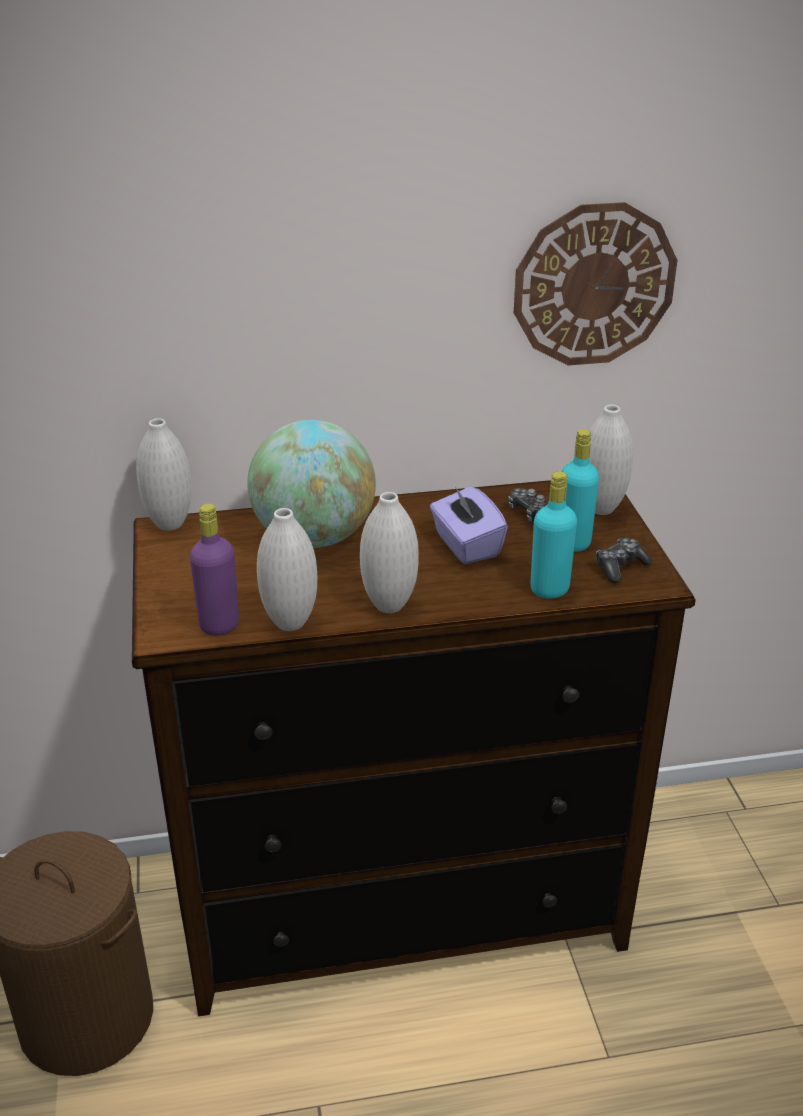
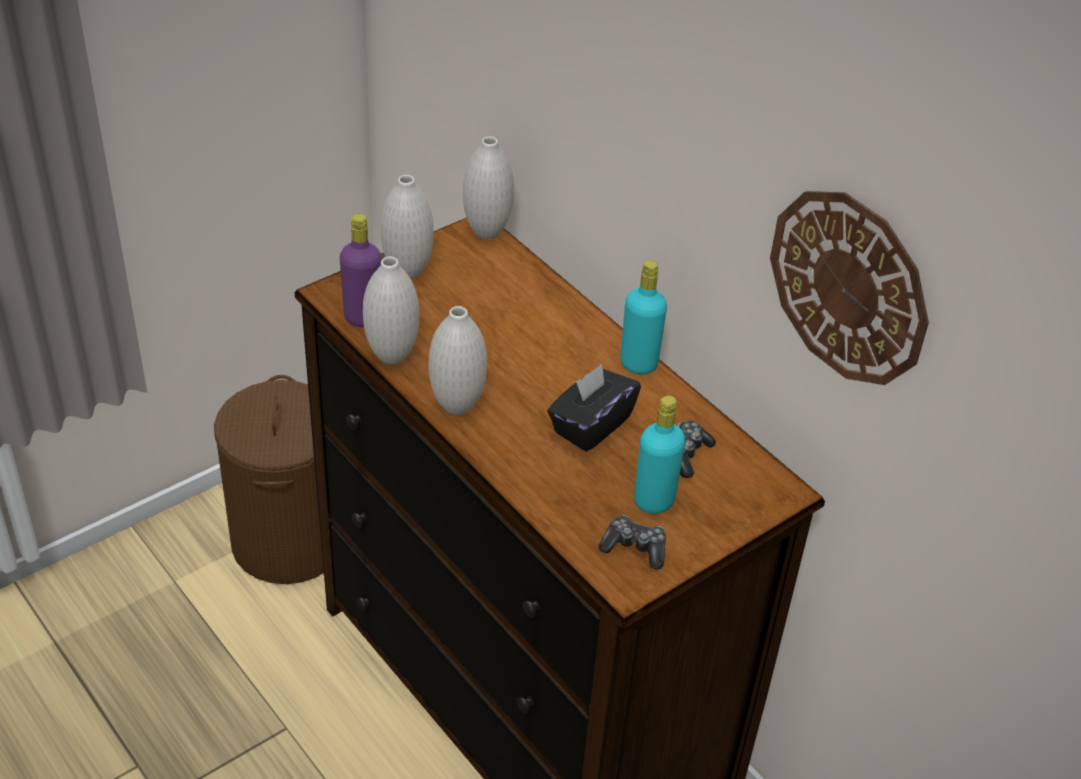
camera: 60 degrees right, 10 degrees up
(314, 537) = (530, 323): globe -> none
(466, 545) = (591, 425): purple tissue box -> black tissue box
(549, 589) = (556, 505): turquoise bottle -> turquoise bottle (638, 364)
(601, 509) = (739, 505): white vase -> white vase (407, 272)

